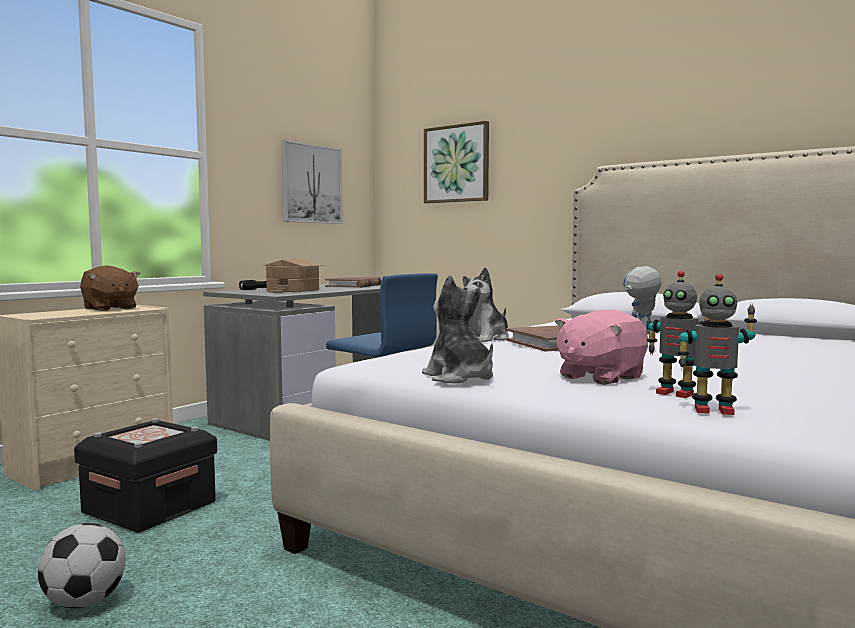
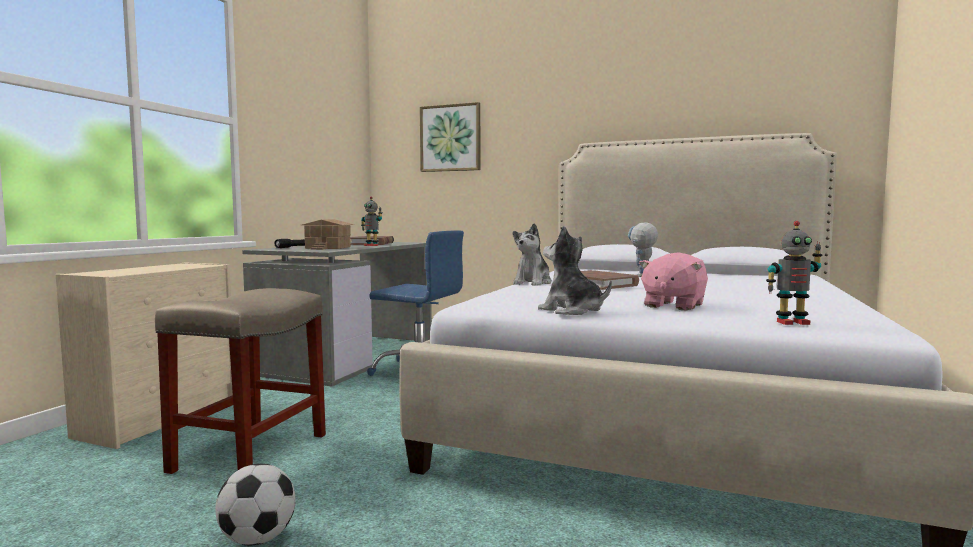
camera: 15 degrees left, 0 degrees up
(109, 308) = (169, 266): brown plush toy -> none
(150, 507) = (252, 451): black storage box -> beige stool
(311, 184) = (322, 152): picture -> none
(675, 393) = (747, 313): toy robot -> toy robot (371, 245)

